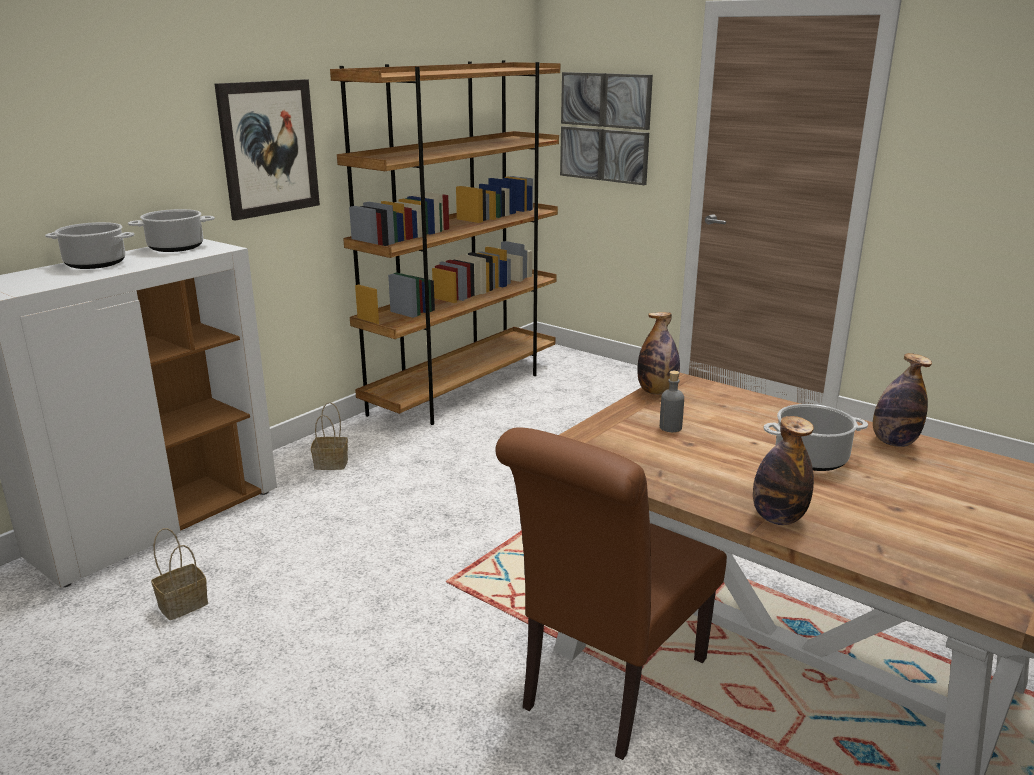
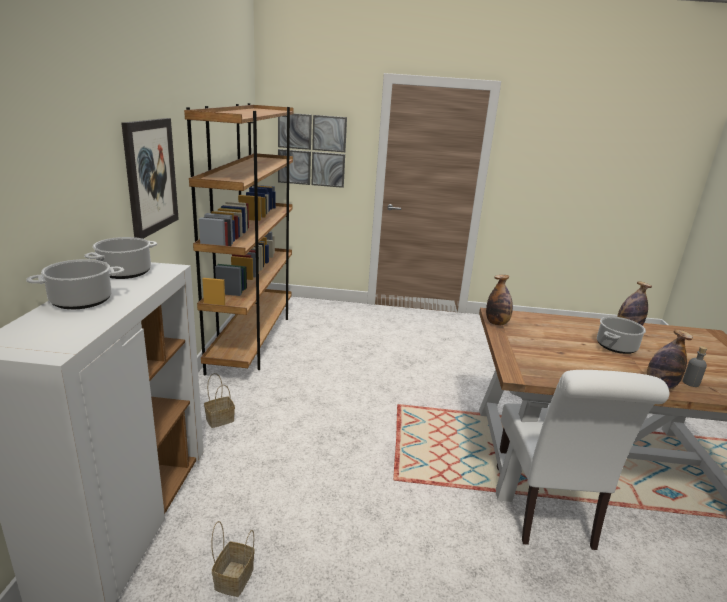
camera: 35 degrees left, 0 degrees up
(607, 689) = (546, 511): brown chair -> white chair
(670, 427) = (538, 344): grey bottle -> grey bottle (690, 383)

